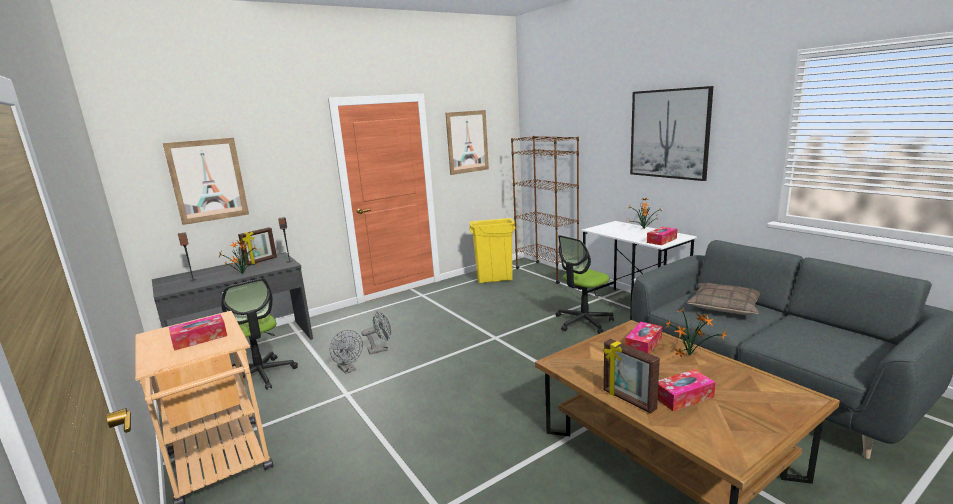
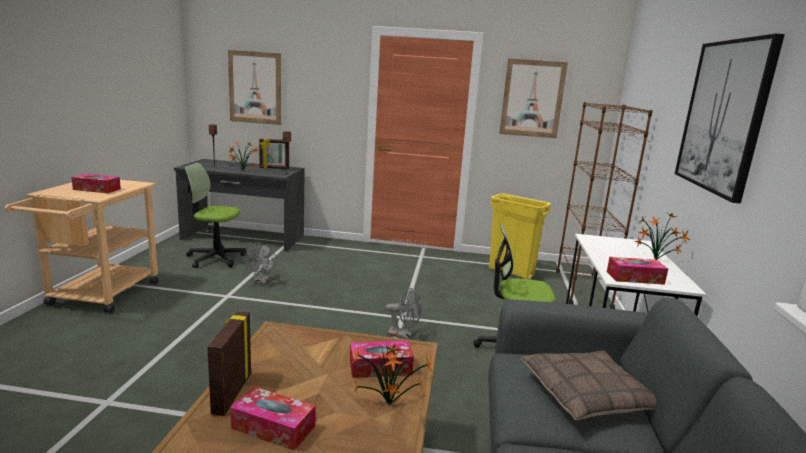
camera: 40 degrees right, 0 degrees up
(261, 375) = (216, 258): office chair -> office chair turned 90 degrees clockwise
(381, 349) = (307, 280): grey fan -> grey fan (403, 335)

